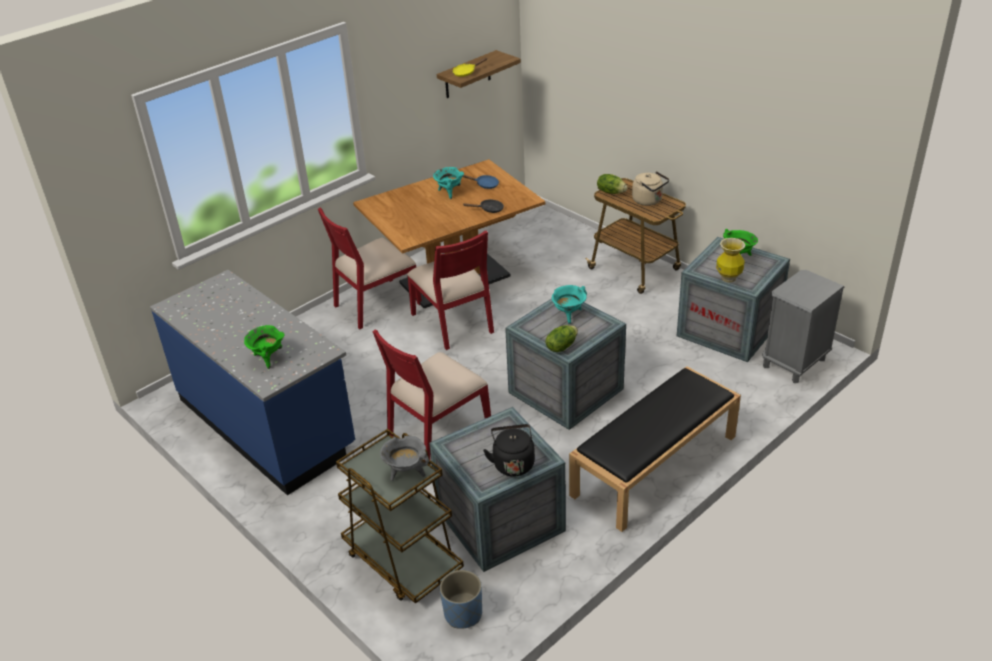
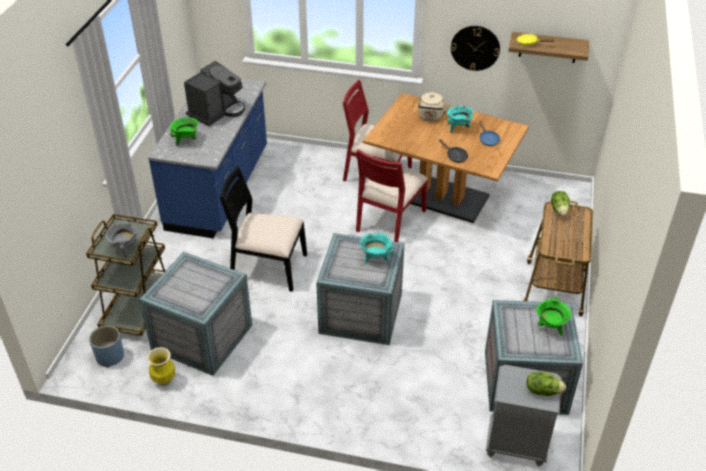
camera: 55 degrees right, 5 degrees up
(240, 320) = (217, 111): none -> coffee machine
(409, 109) = (475, 48): none -> wall clock
(437, 431) = (268, 267): red chair -> black chair
(513, 463) = (187, 299): black kettle -> none
(561, 346) = (333, 270): lettuce -> lettuce (543, 390)
(649, 201) = (570, 237): beige kettle -> beige kettle (430, 117)
(654, 466) = (312, 399): black bench -> none
(728, 278) = (510, 332): vase -> vase (164, 381)

